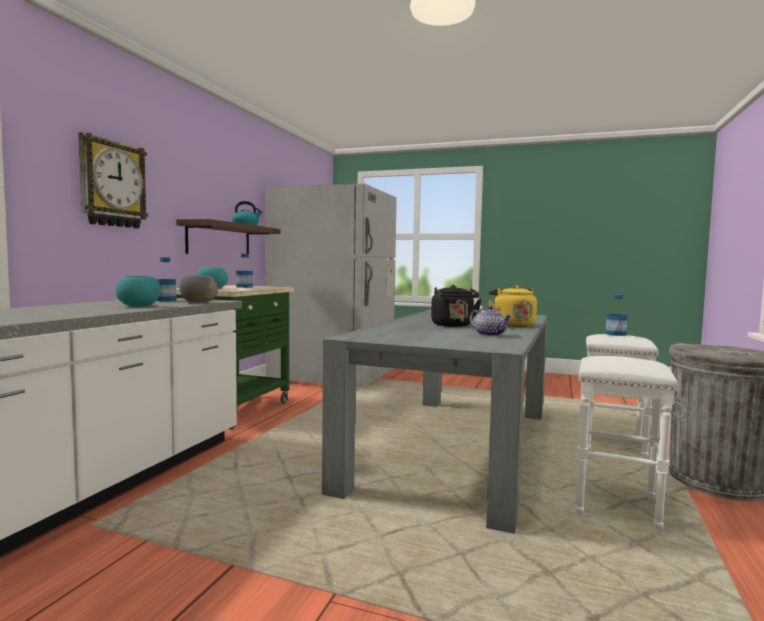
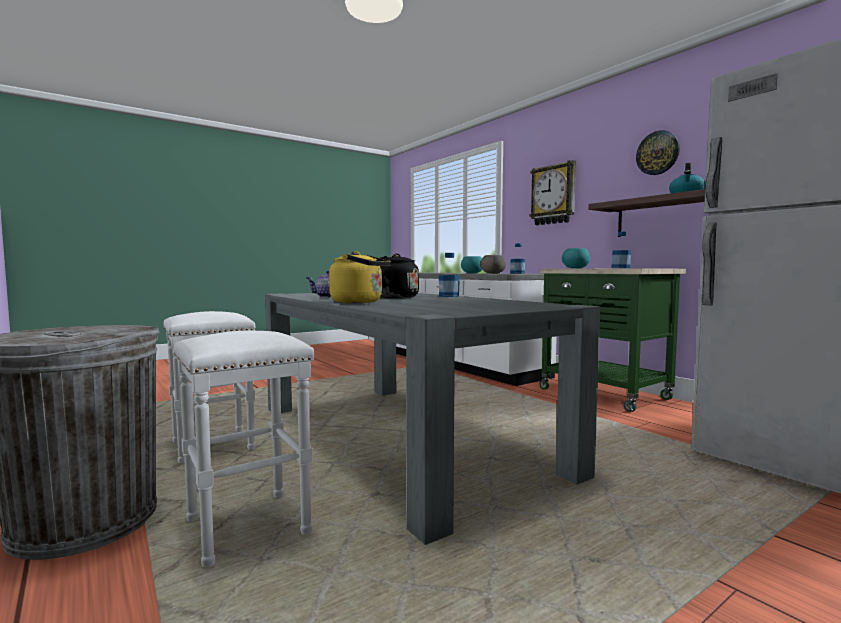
camera: 125 degrees right, 0 degrees up
(209, 179) = (657, 153): none -> wall clock
(616, 334) = (247, 330): bottle -> bottle (449, 296)

